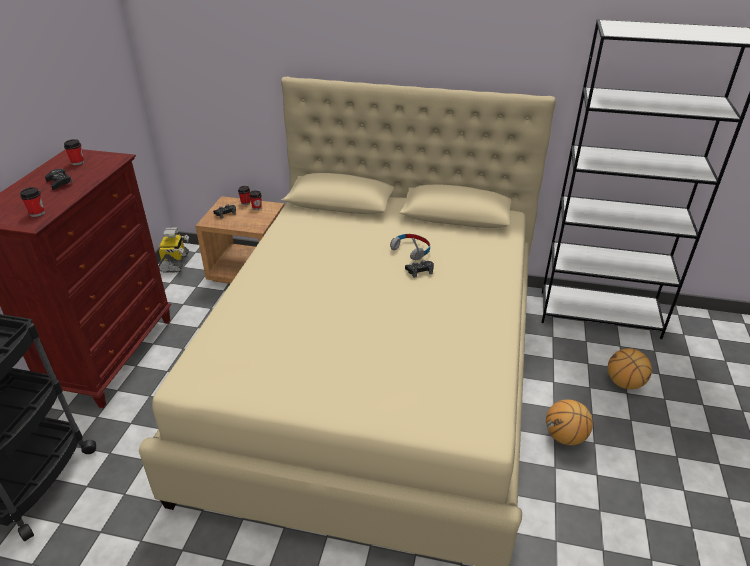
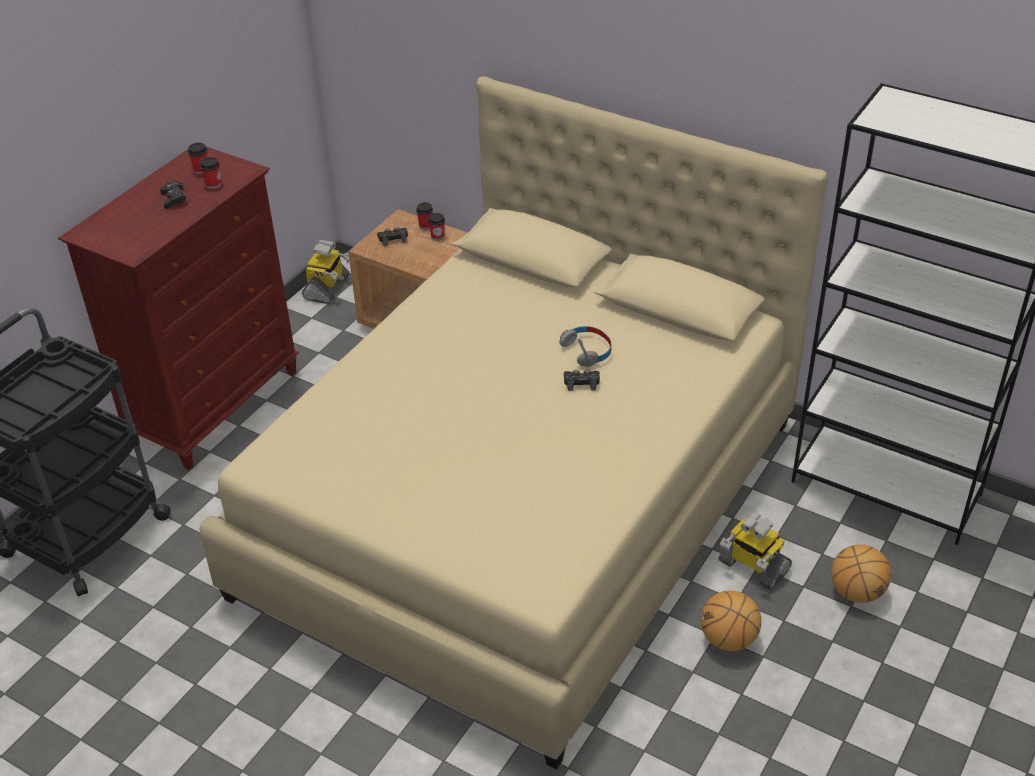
camera: 20 degrees right, 5 degrees up
(37, 213) = (141, 240): cup -> cup (213, 184)
(550, 382) = (752, 566): none -> toy robot

